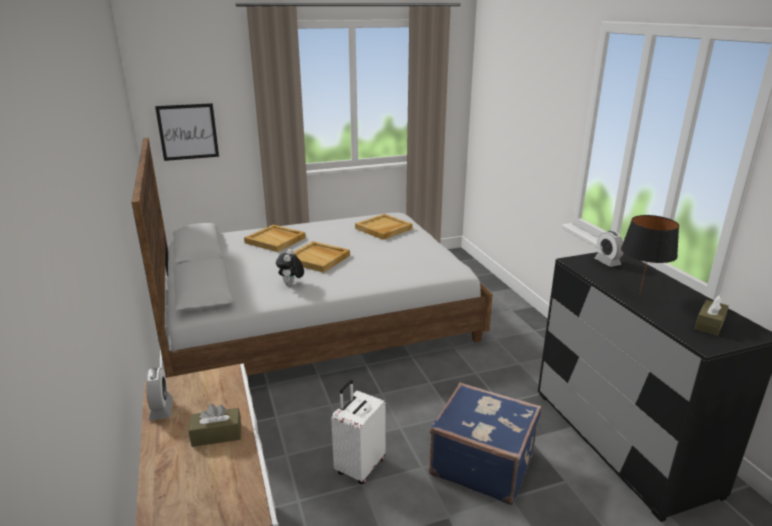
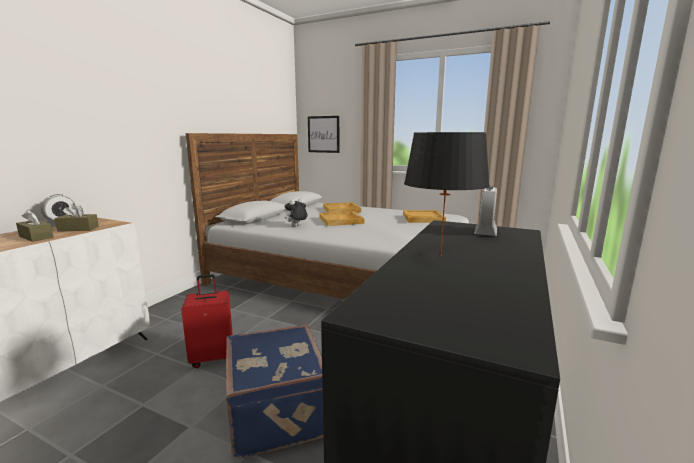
camera: 45 degrees right, 10 degrees down
(359, 466) = (213, 358): white suitcase -> red suitcase
(709, 324) = (447, 303): brown tissue box -> brown tissue box (78, 229)

